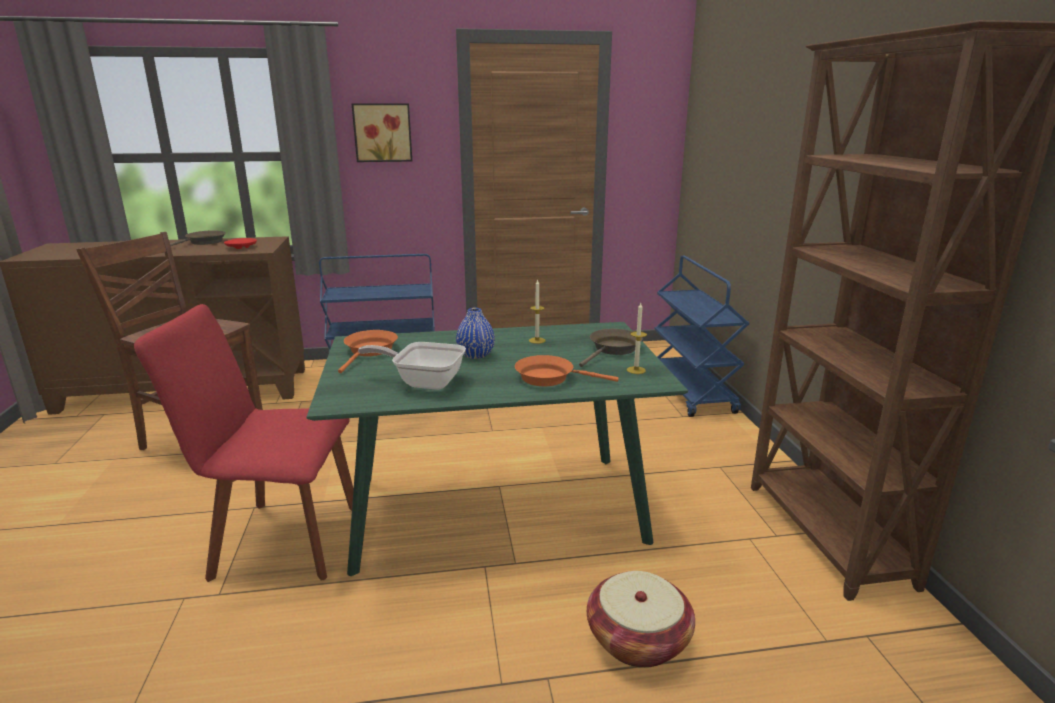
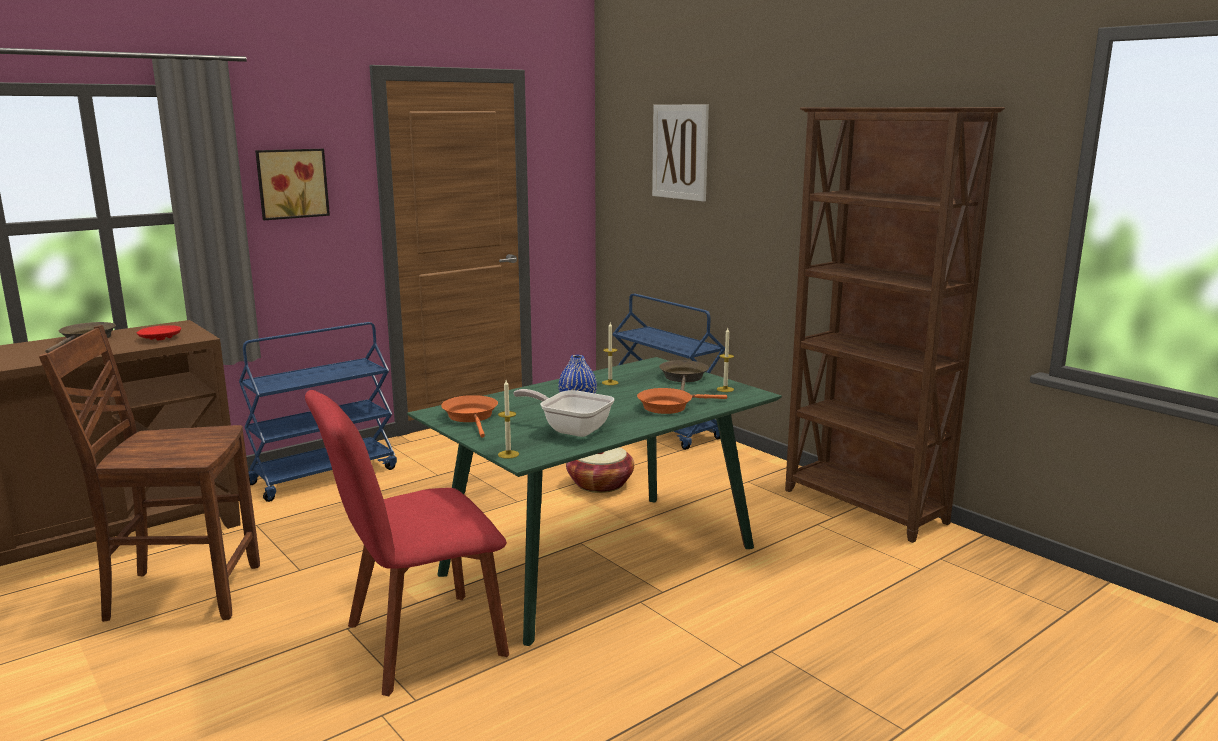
camera: 30 degrees left, 5 degrees down
(332, 395) = (508, 454): none -> candle
(423, 382) = (571, 429): frying pan -> frying pan turned 45 degrees clockwise
(638, 639) = (807, 608): basket -> basket (600, 484)
(741, 111) = (680, 152): none -> picture

